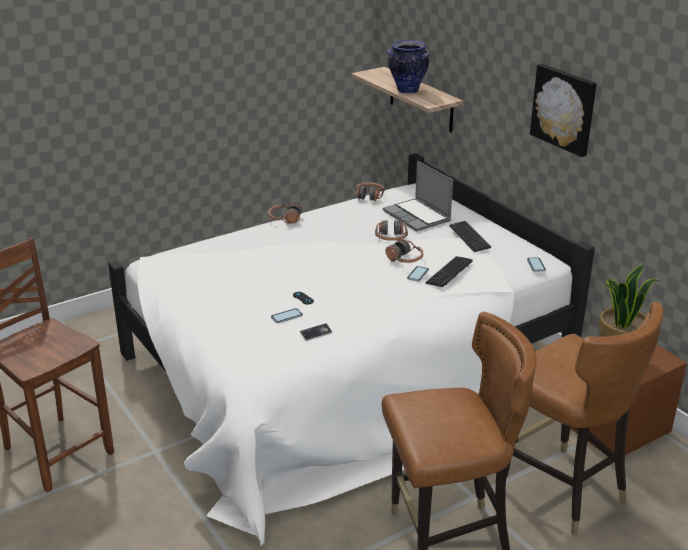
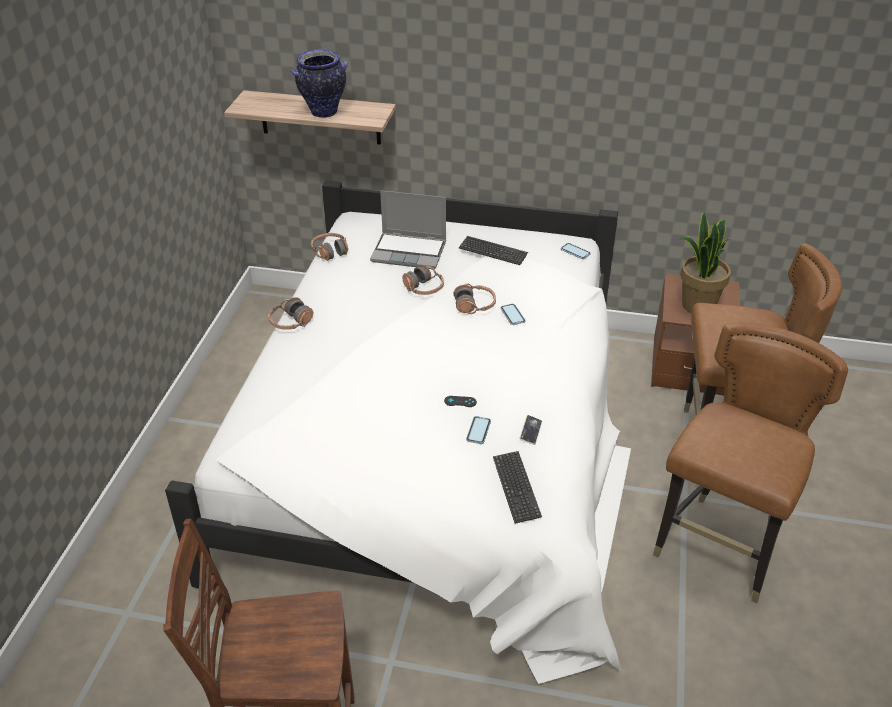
camera: 45 degrees left, 10 degrees up
(449, 273) = (533, 298): keyboard -> keyboard (516, 487)
(564, 109) = (557, 82): picture -> none

